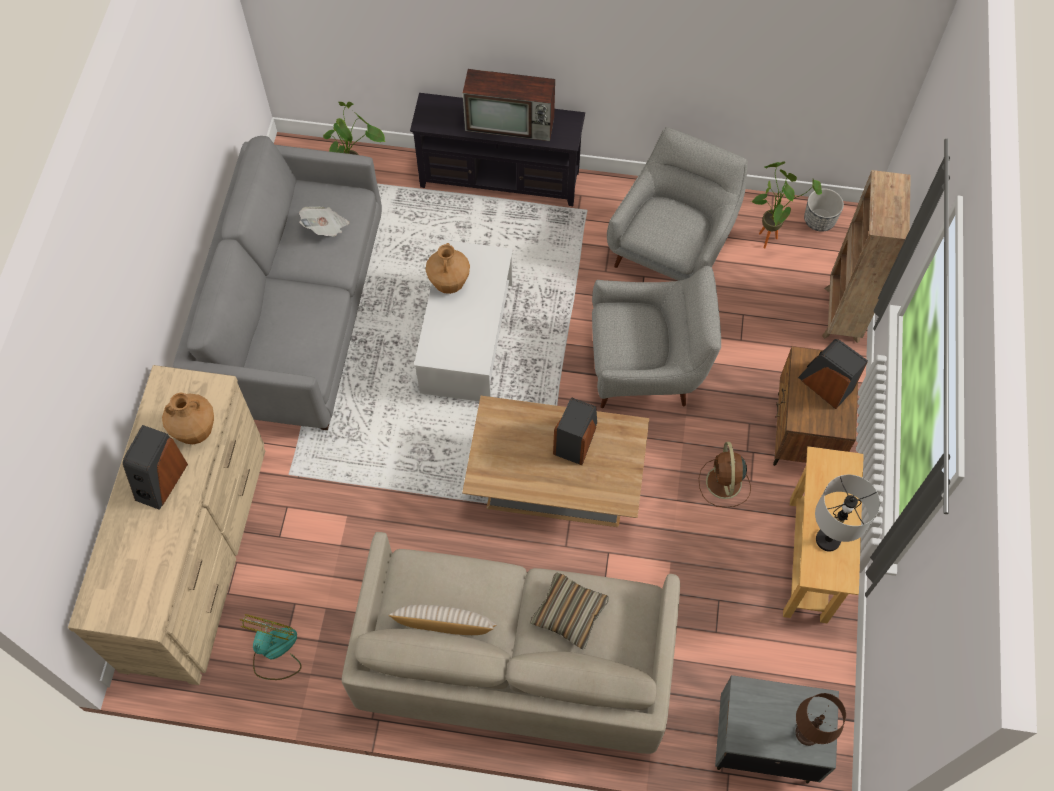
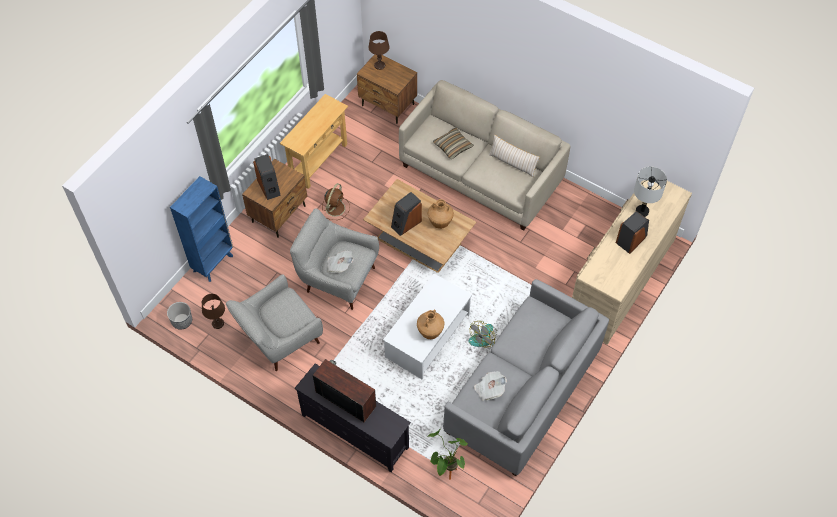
camera: 155 degrees left, 5 degrees down
(195, 431) = (607, 257): brown vase -> brown vase (440, 223)
(274, 652) = (594, 220): fan -> fan (483, 337)
(637, 324) = (339, 265): none -> newspaper
(763, 742) = (388, 105): grey nightstand -> brown nightstand
(769, 236) = (218, 324): potted plant -> brown table lamp
(828, 540) = (322, 116): grey table lamp -> grey table lamp (642, 211)
(841, 315) = (214, 263): brown bookcase -> blue bookcase

